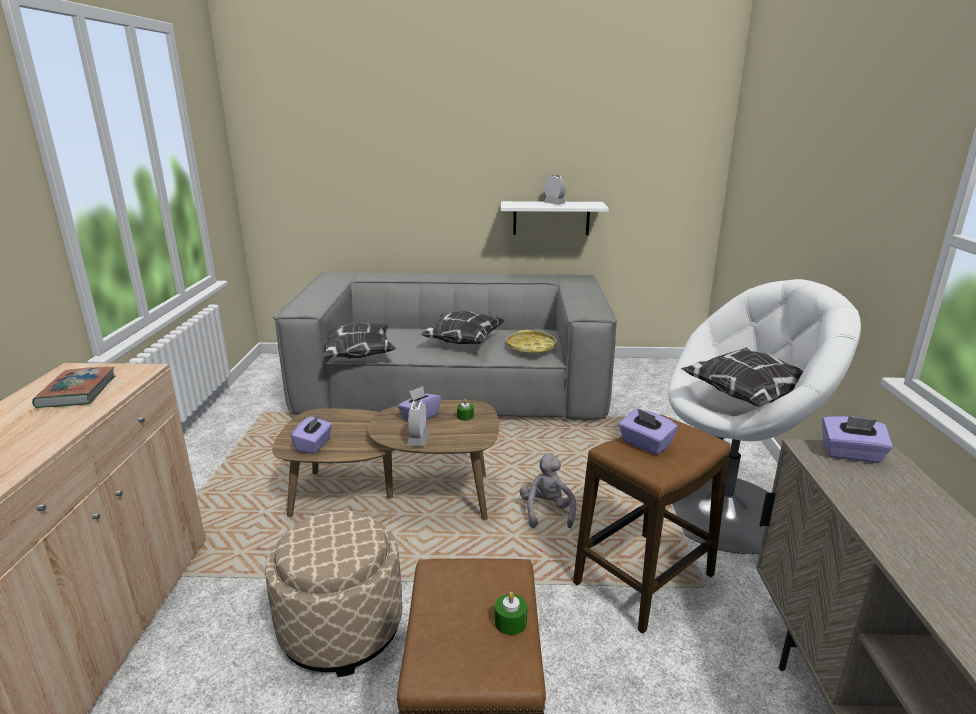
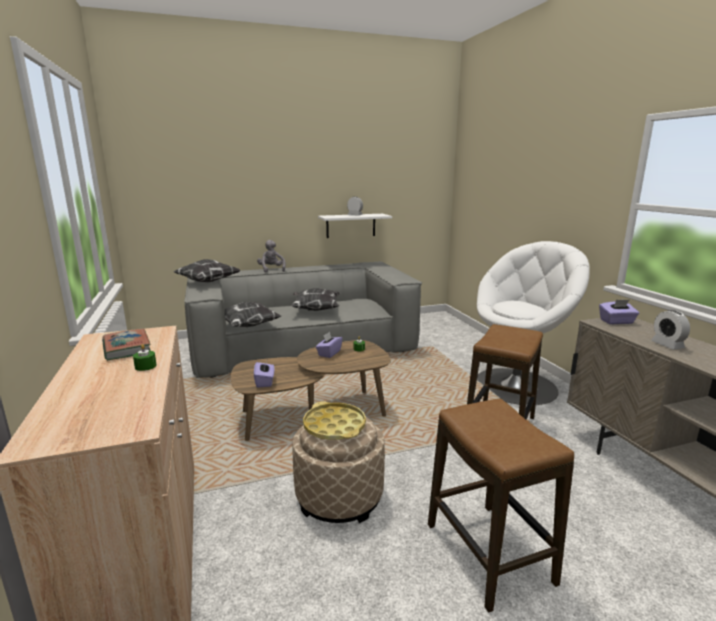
camera: 20 degrees left, 5 degrees down
(418, 439) = (341, 365): alarm clock -> alarm clock (667, 345)
(510, 622) = (522, 426): green candle -> green candle (145, 366)
(531, 347) = (363, 308): yellow tray -> yellow tray (334, 426)
(546, 512) = (418, 405): grey plush toy -> grey plush toy (271, 270)
(645, 444) = (501, 338): purple tissue box -> none
(748, 396) = (531, 309): pillow -> pillow (208, 282)

